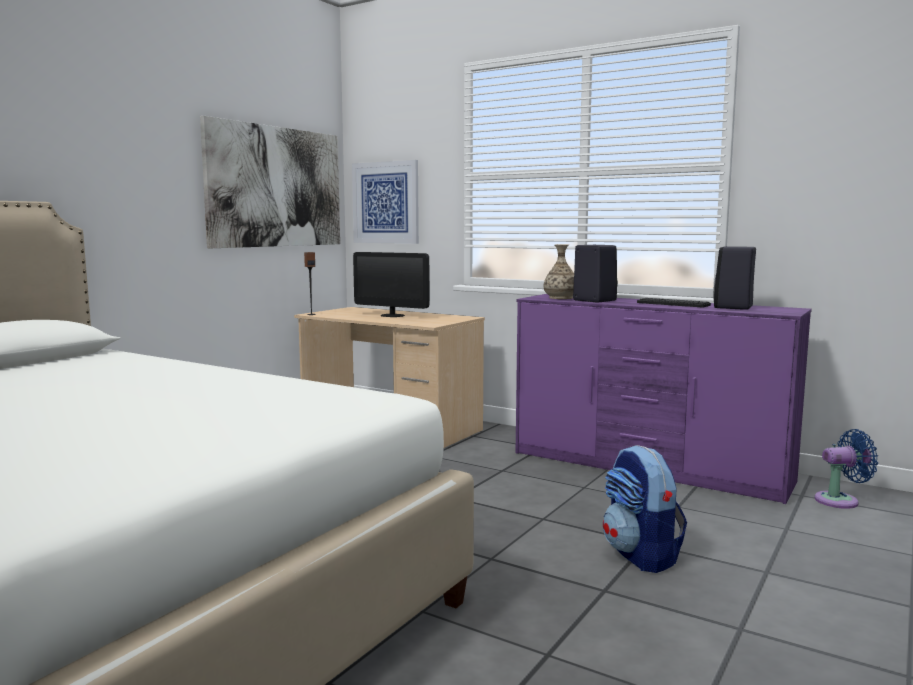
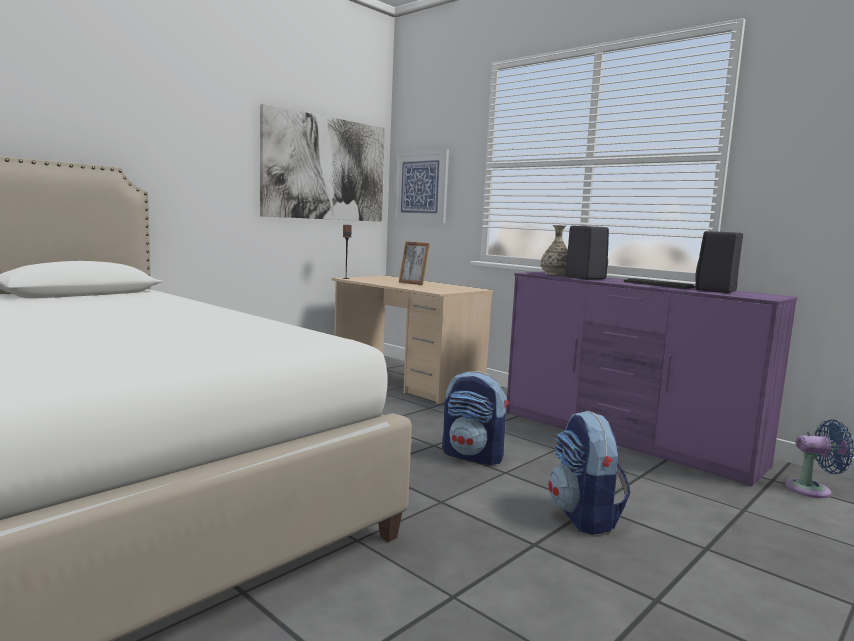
camera: 10 degrees right, 0 degrees up
(392, 315) = (413, 283): monitor -> picture frame
(502, 505) = (473, 456): none -> backpack

